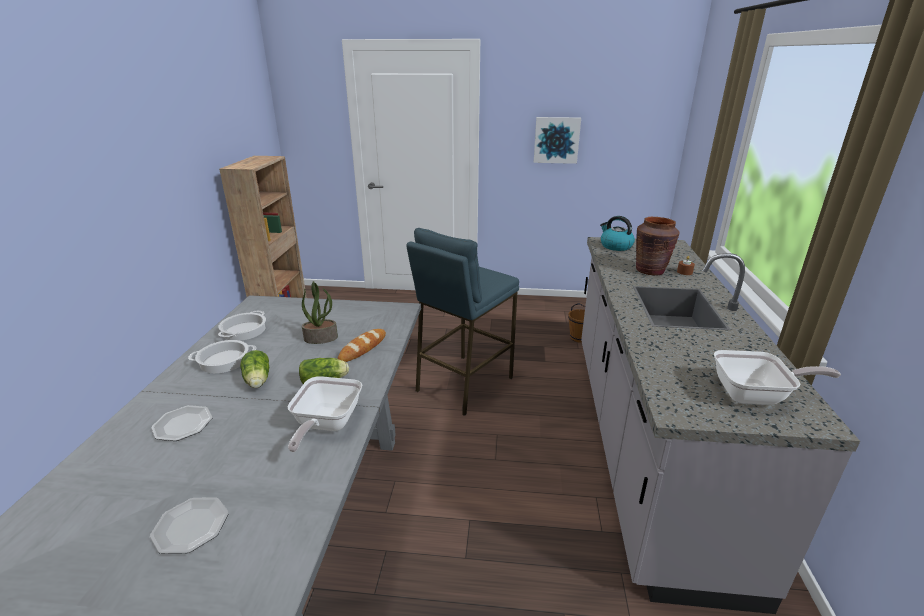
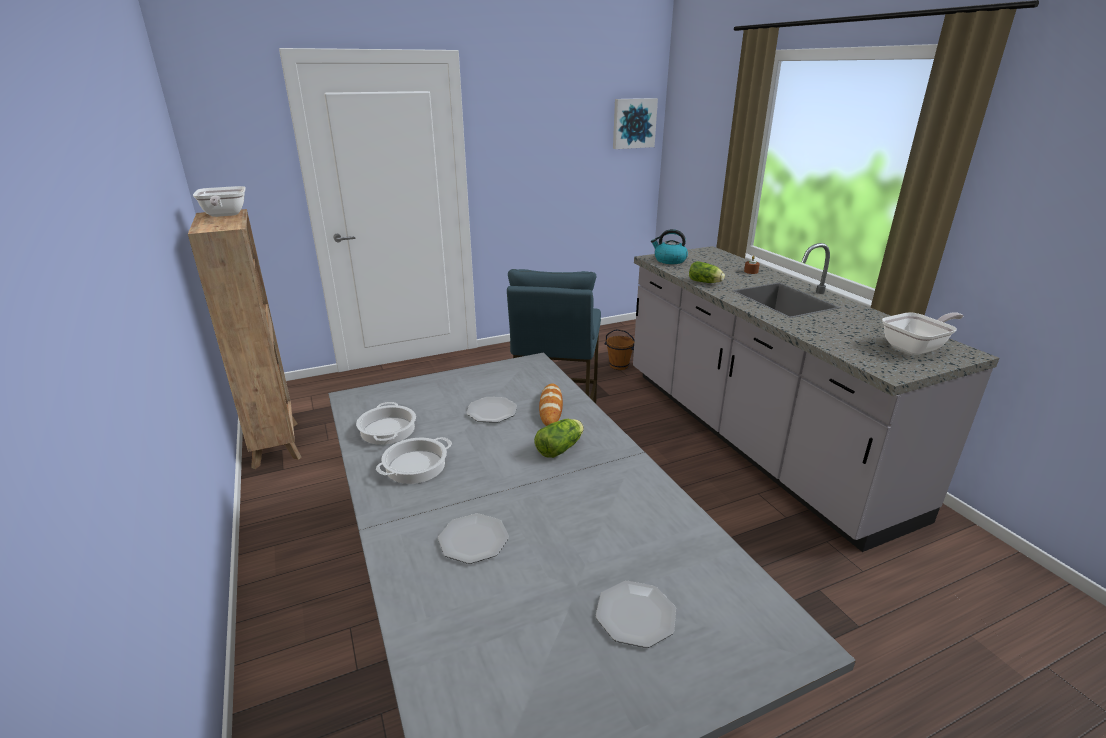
camera: 30 degrees left, 0 degrees up
(257, 381) = (488, 472): lettuce -> lettuce (706, 282)
(321, 338) = (492, 411): potted plant -> plate
(325, 425) = (622, 484): frying pan -> frying pan (224, 215)
(556, 140) = (548, 161): picture -> picture (633, 123)
(650, 271) = (725, 275): brown vase -> none

